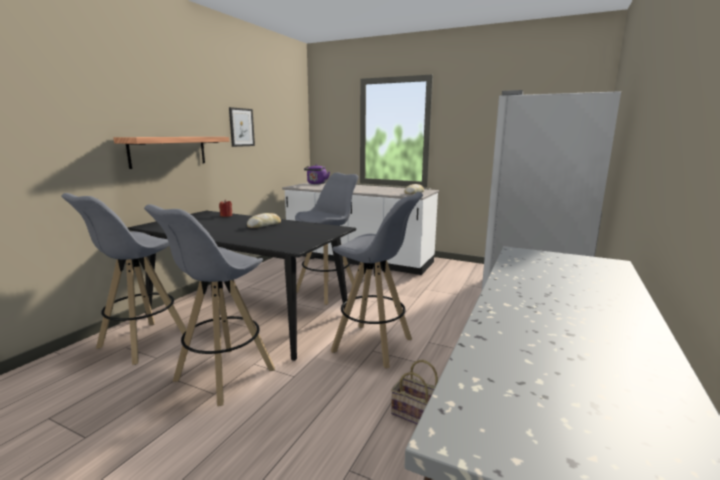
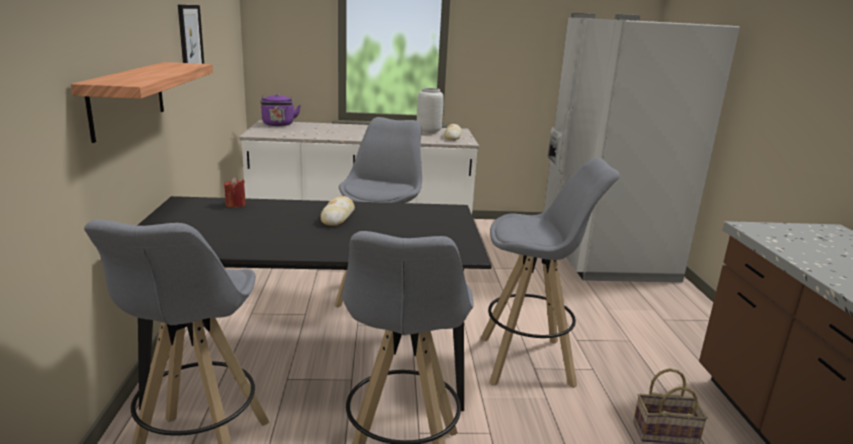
camera: 30 degrees left, 5 degrees up
(403, 190) = (428, 132): none -> grey vase

